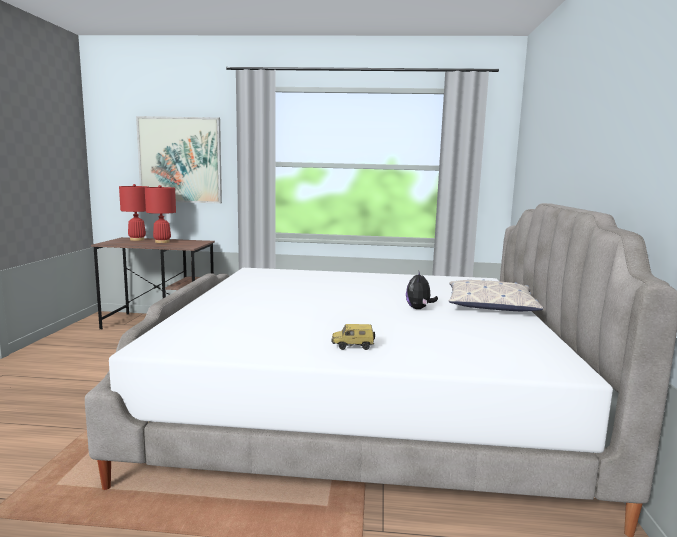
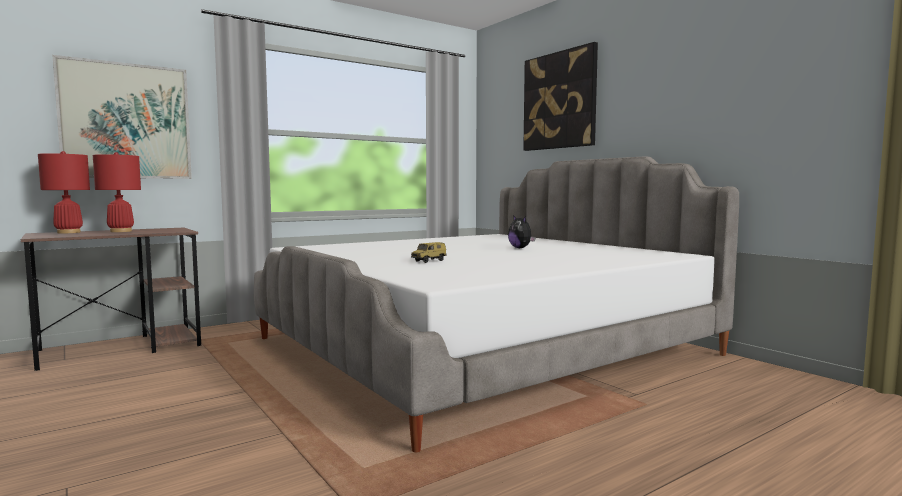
camera: 40 degrees left, 5 degrees down
(353, 347) = (562, 264): toy car -> toy car (429, 261)
(490, 305) = (551, 242): pillow -> none
(563, 124) = (559, 100): none -> picture

